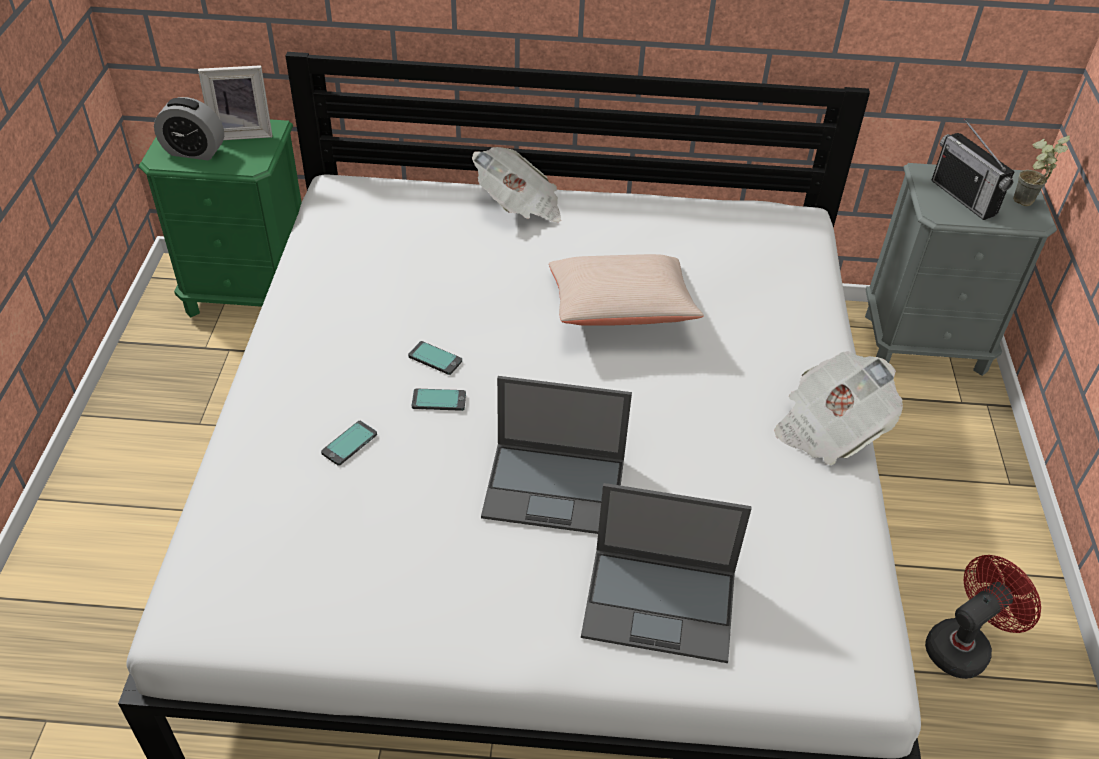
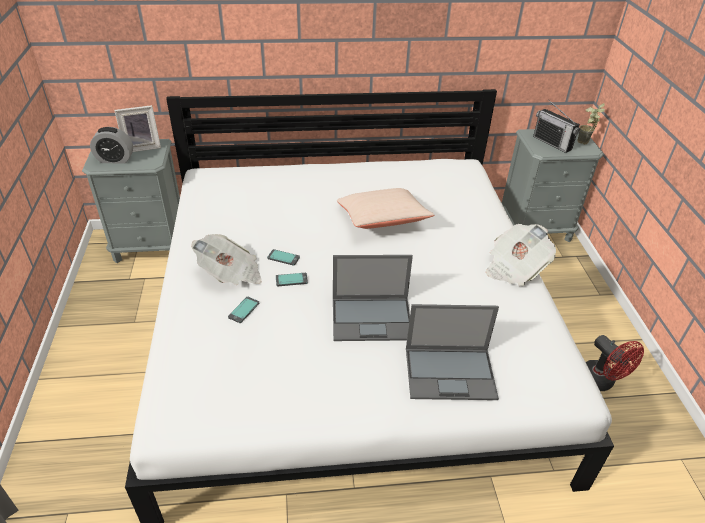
camera: 10 degrees left, 5 degrees down
(250, 293) = (151, 246): green nightstand -> grey nightstand
(519, 206) = (310, 173): newspaper -> newspaper (231, 274)
(963, 645) = (601, 382): red fan -> red fan turned 105 degrees clockwise

